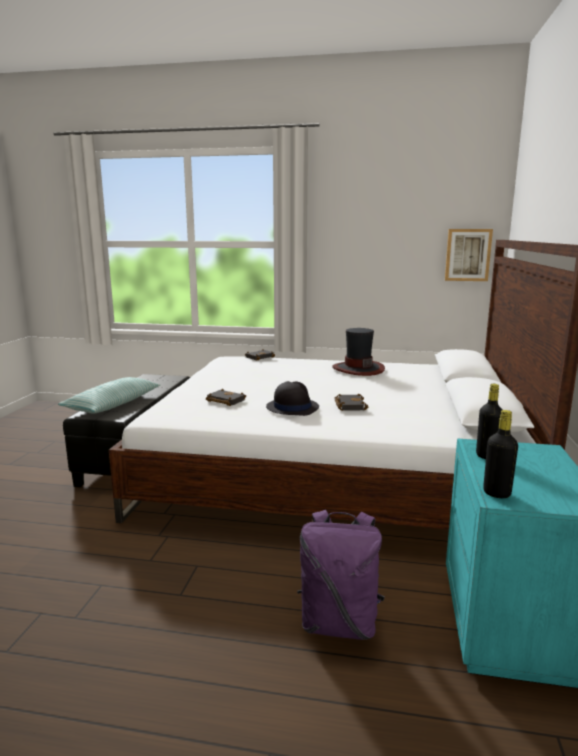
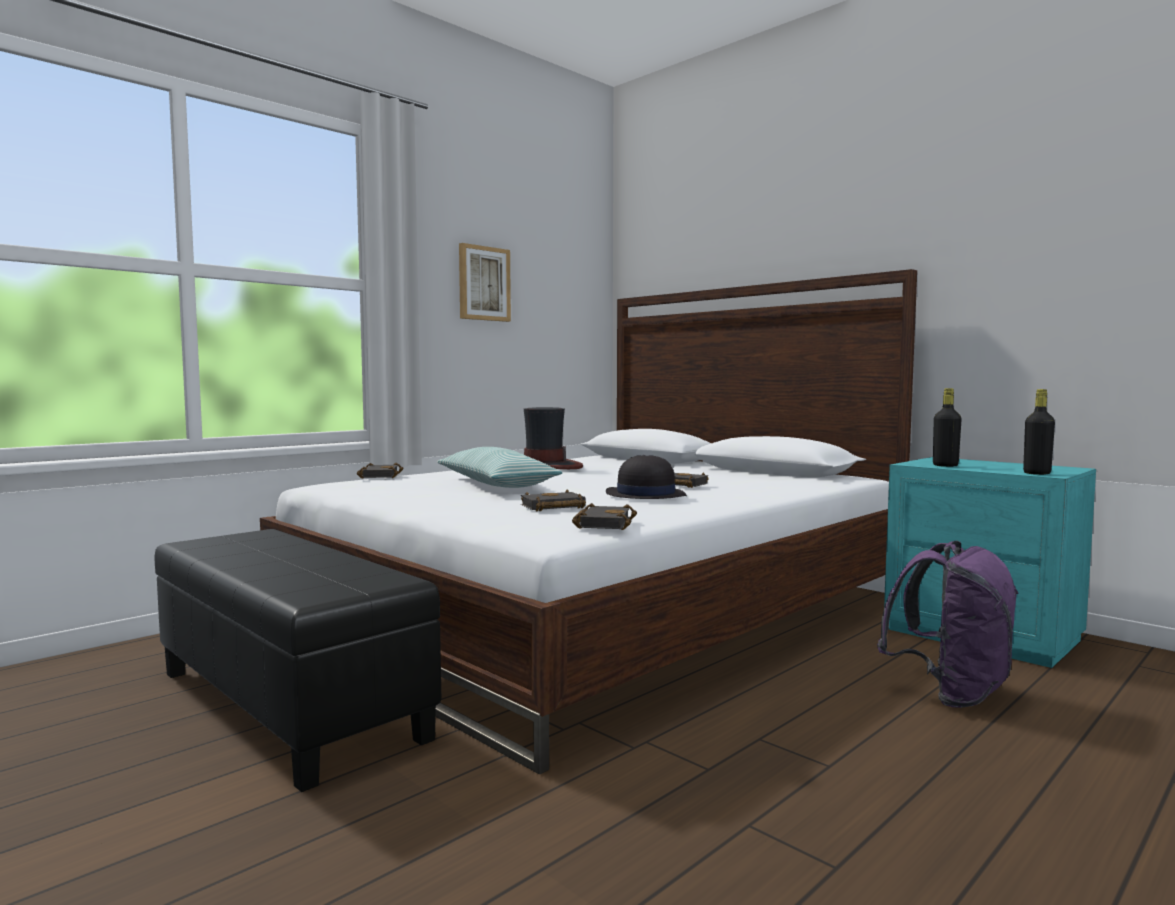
camera: 55 degrees left, 10 degrees down
(113, 404) = (307, 576): pillow -> pillow (496, 484)
(191, 418) = (602, 523): none -> black book
(468, 255) = (582, 318): picture -> picture (483, 283)

